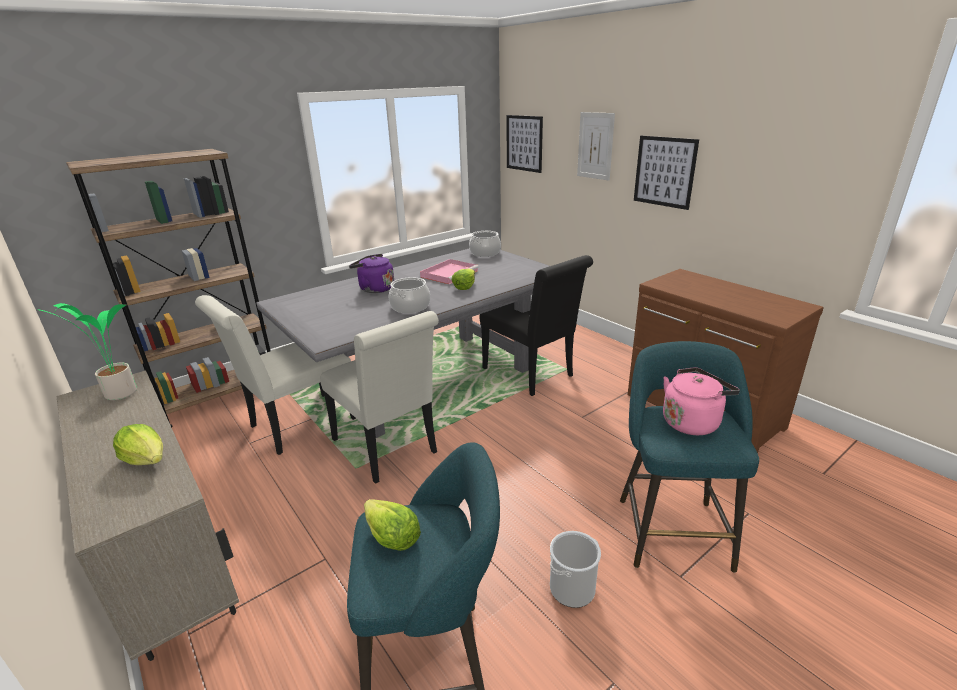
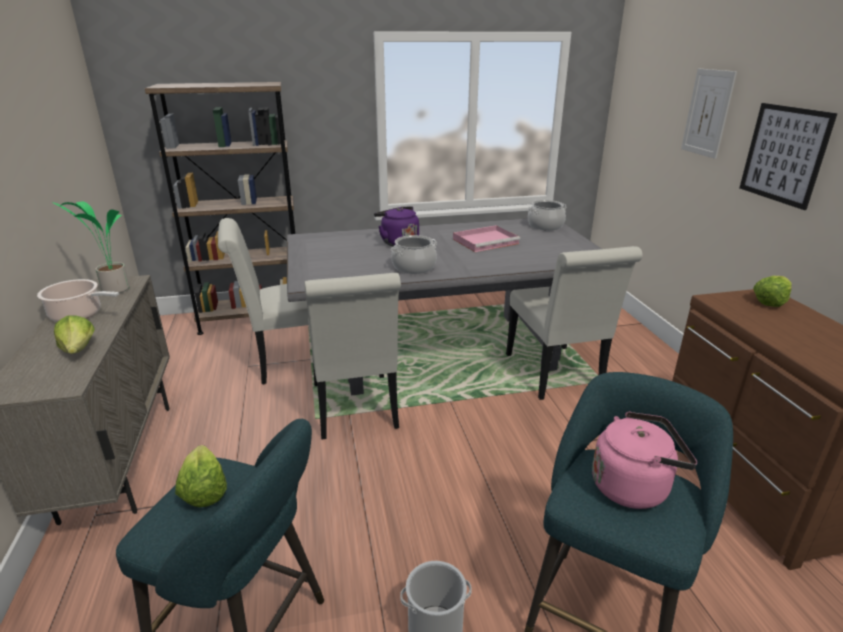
camera: 25 degrees right, 0 degrees up
(105, 428) = (79, 315): none -> cooking pot
(464, 287) = (488, 258): lettuce -> lettuce (770, 301)
(524, 143) = (633, 104): picture -> none
(531, 374) = (556, 376): black chair -> white chair

